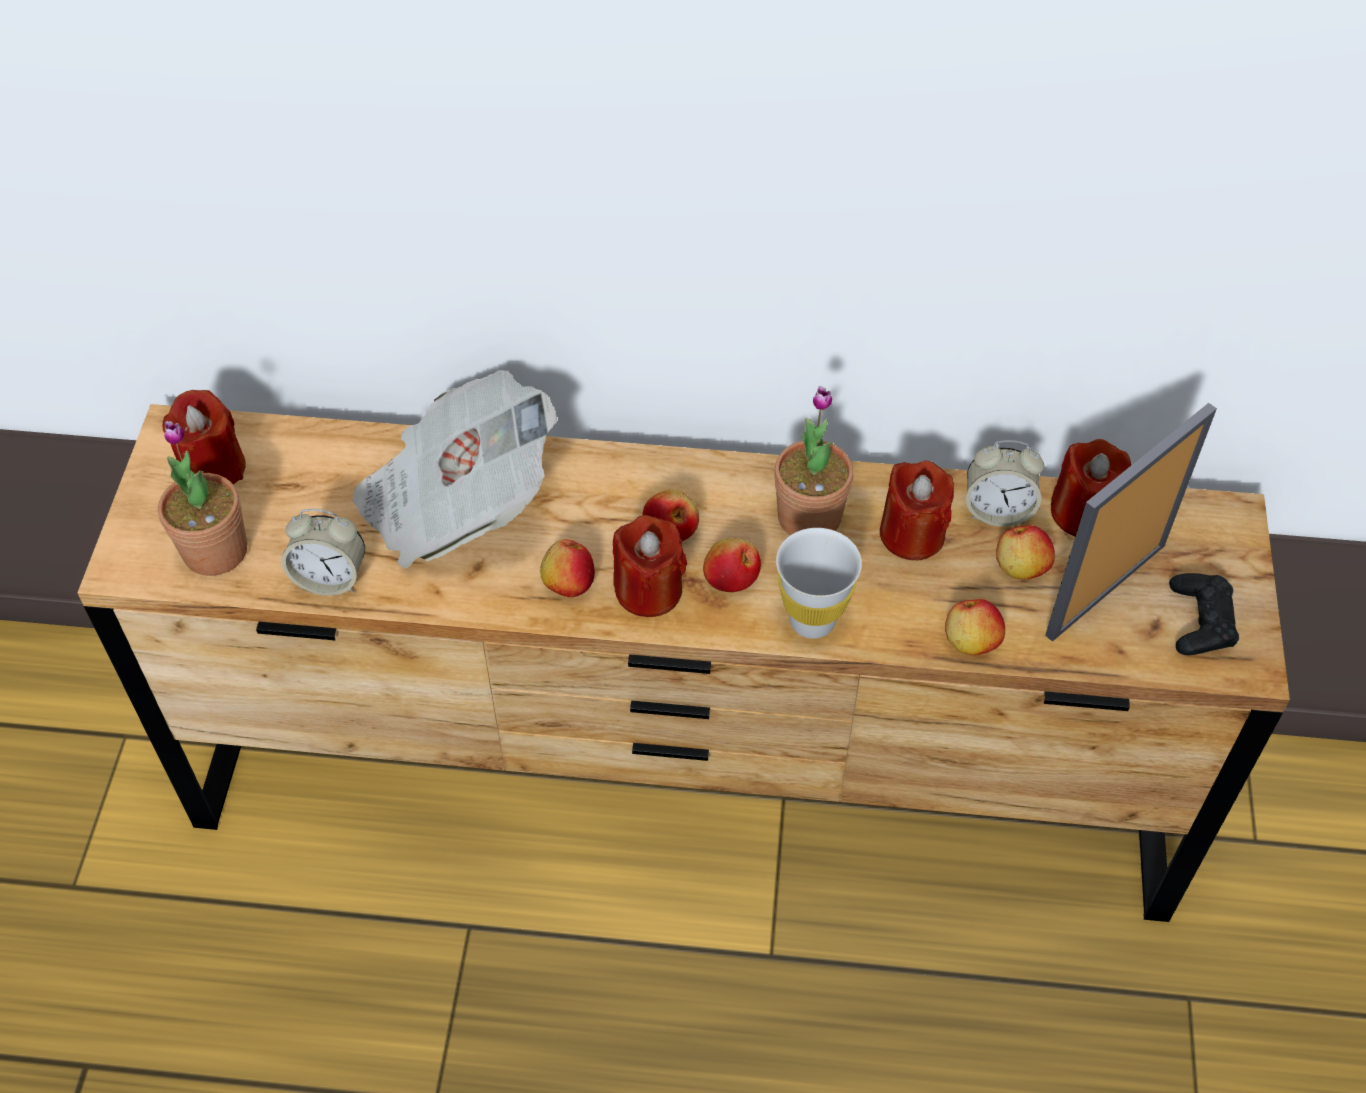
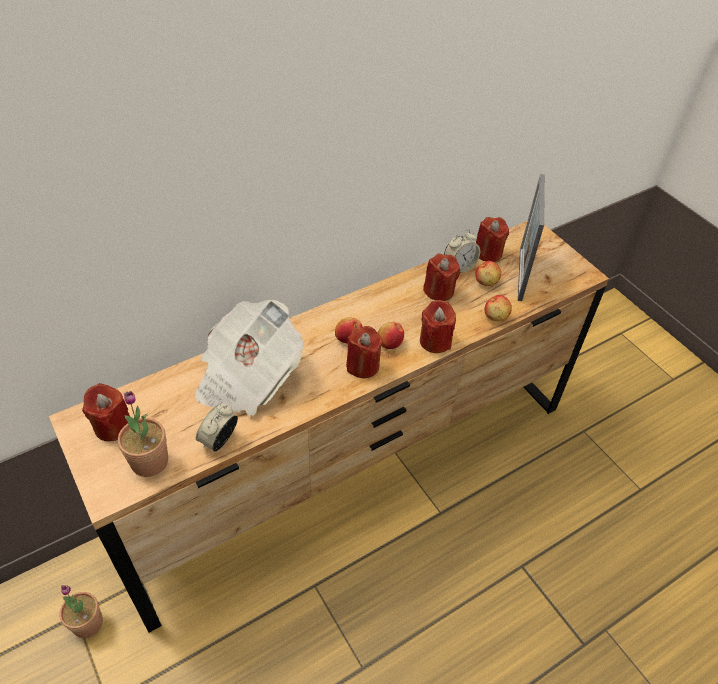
camera: 40 degrees left, 5 degrees down
(330, 578) = (219, 440): alarm clock -> alarm clock turned 150 degrees clockwise
(568, 582) = (327, 381): apple -> none
(809, 517) = (396, 304): potted plant -> potted plant (87, 623)
(812, 621) = (435, 341): white cup -> red candle
(1200, 621) = (559, 268): black game controller -> none

